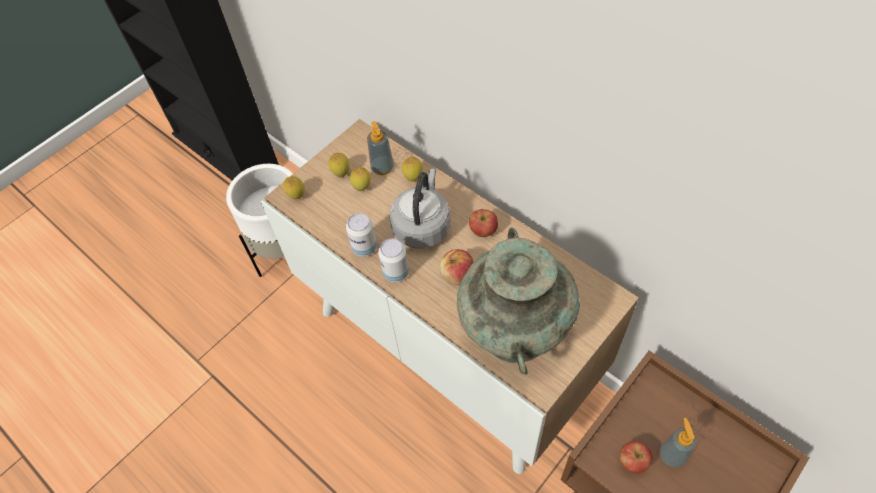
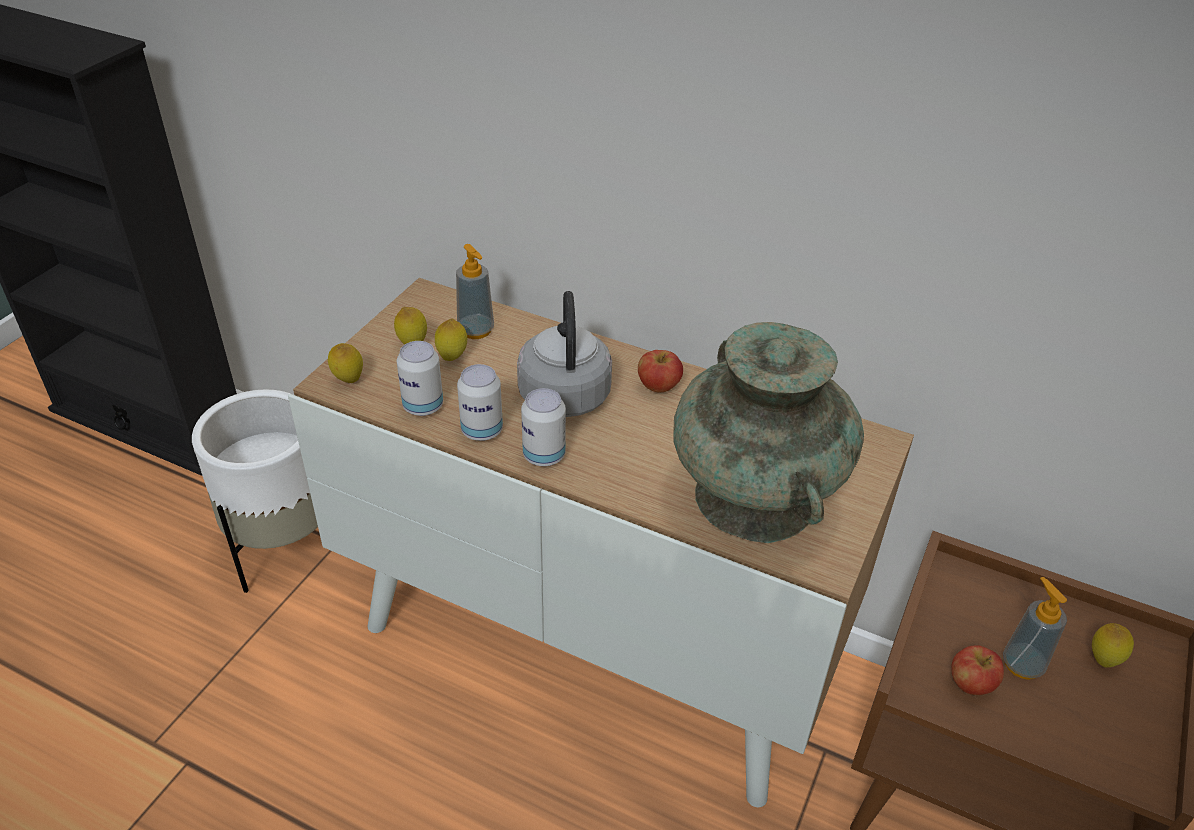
camera: 20 degrees left, 15 degrees down
(335, 223) = (423, 406): none -> can
(413, 178) = (528, 337): lemon -> lemon (1103, 660)
(457, 275) = (641, 445): apple -> none

